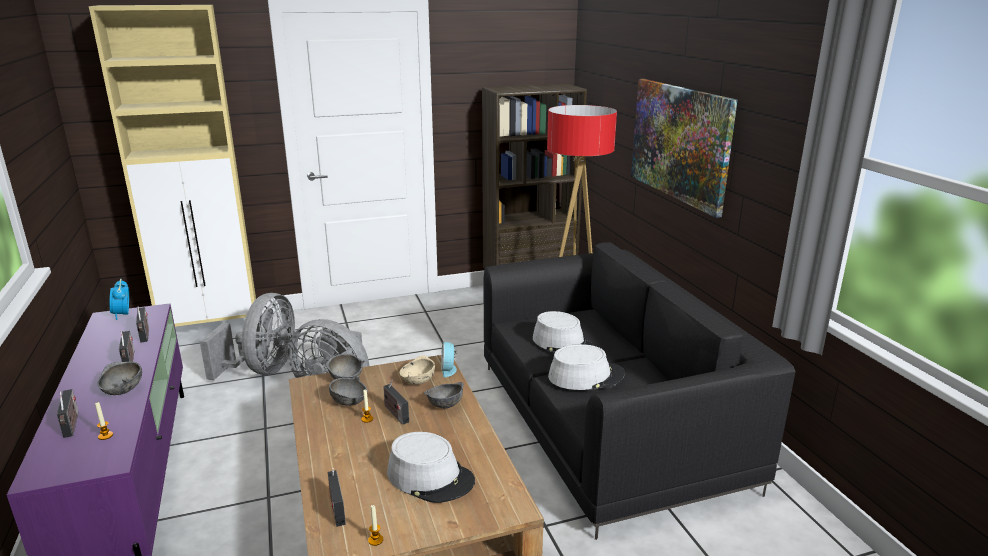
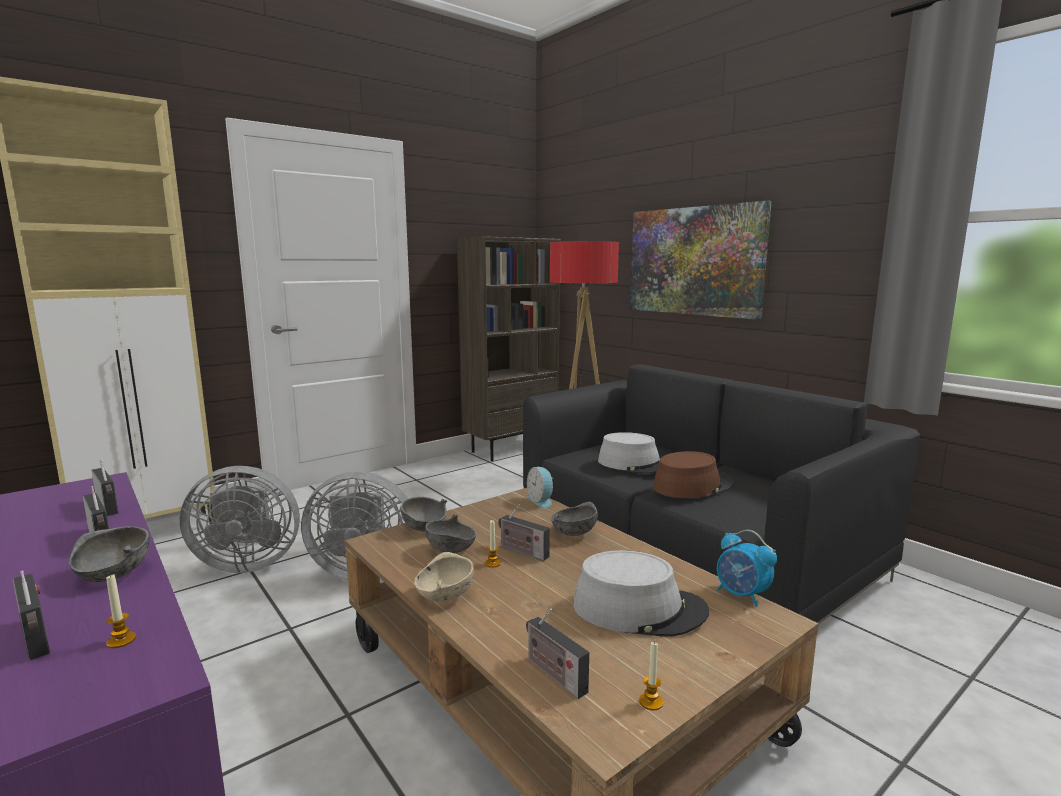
camera: 20 degrees left, 10 degrees down
(122, 314) = (52, 491): alarm clock -> alarm clock (742, 595)
(263, 369) = (247, 563): grey fan -> grey fan turned 90 degrees clockwise
(417, 381) = (516, 517): beige bowl -> beige bowl (444, 596)
(586, 376) = (692, 485): grey hat -> brown hat

